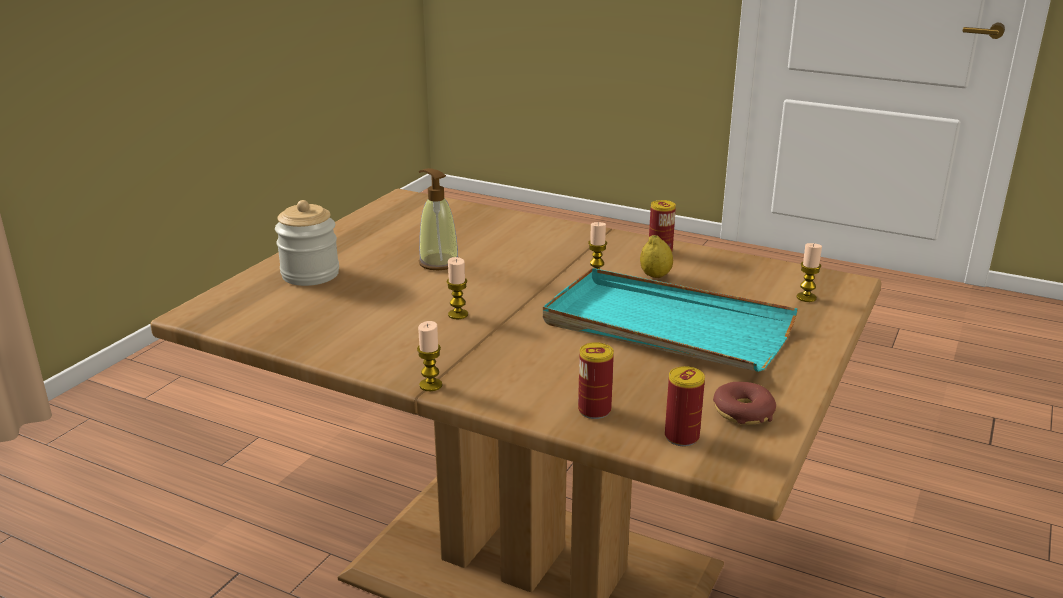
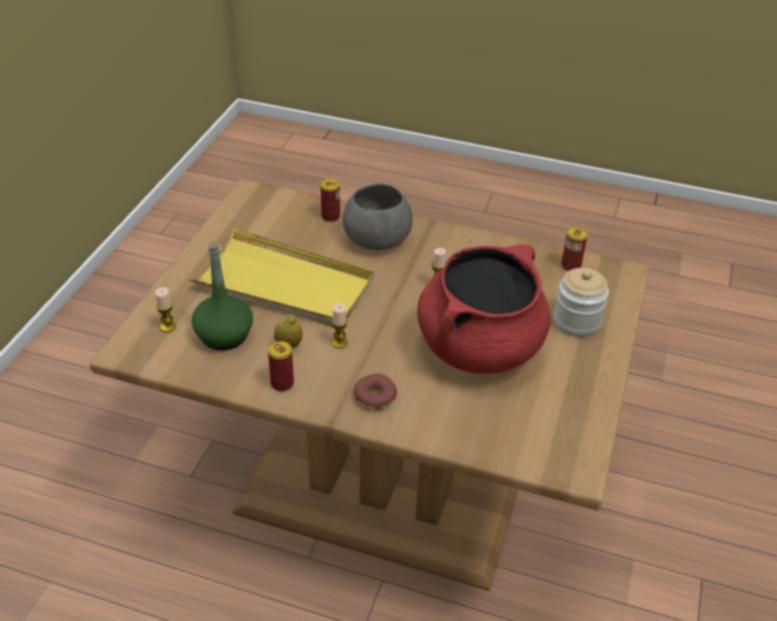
camera: 170 degrees right, 15 degrees up
(430, 385) = (429, 226): candle -> none
(438, 263) = (479, 347): soap dispenser -> red cooking pot
(525, 372) = (375, 239): none -> grey bowl
(665, 327) = (285, 285): turquoise tray -> yellow tray
(681, 437) = (282, 204): can -> can (571, 266)
(733, 287) = (224, 336): none -> green bottle
(743, 412) = (245, 221): donut -> donut (375, 397)

